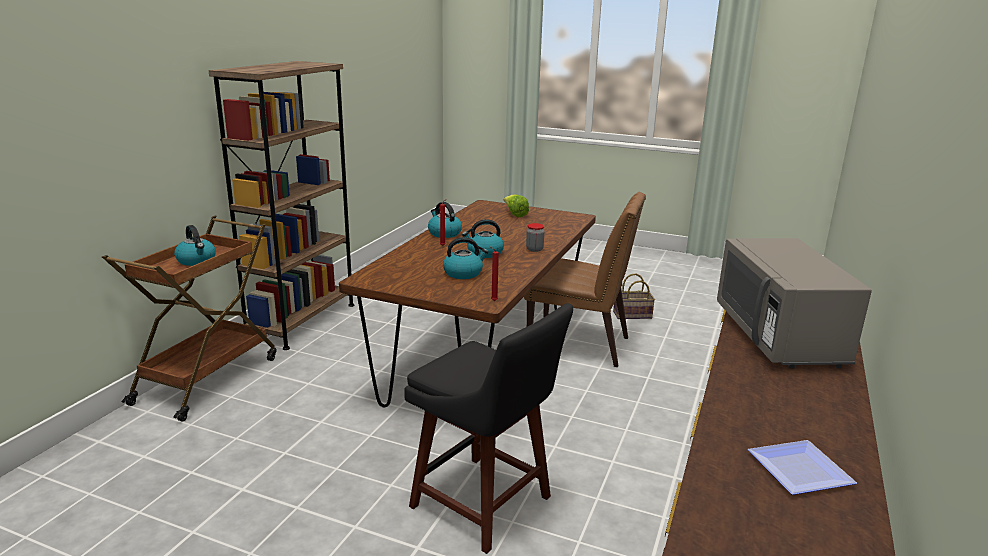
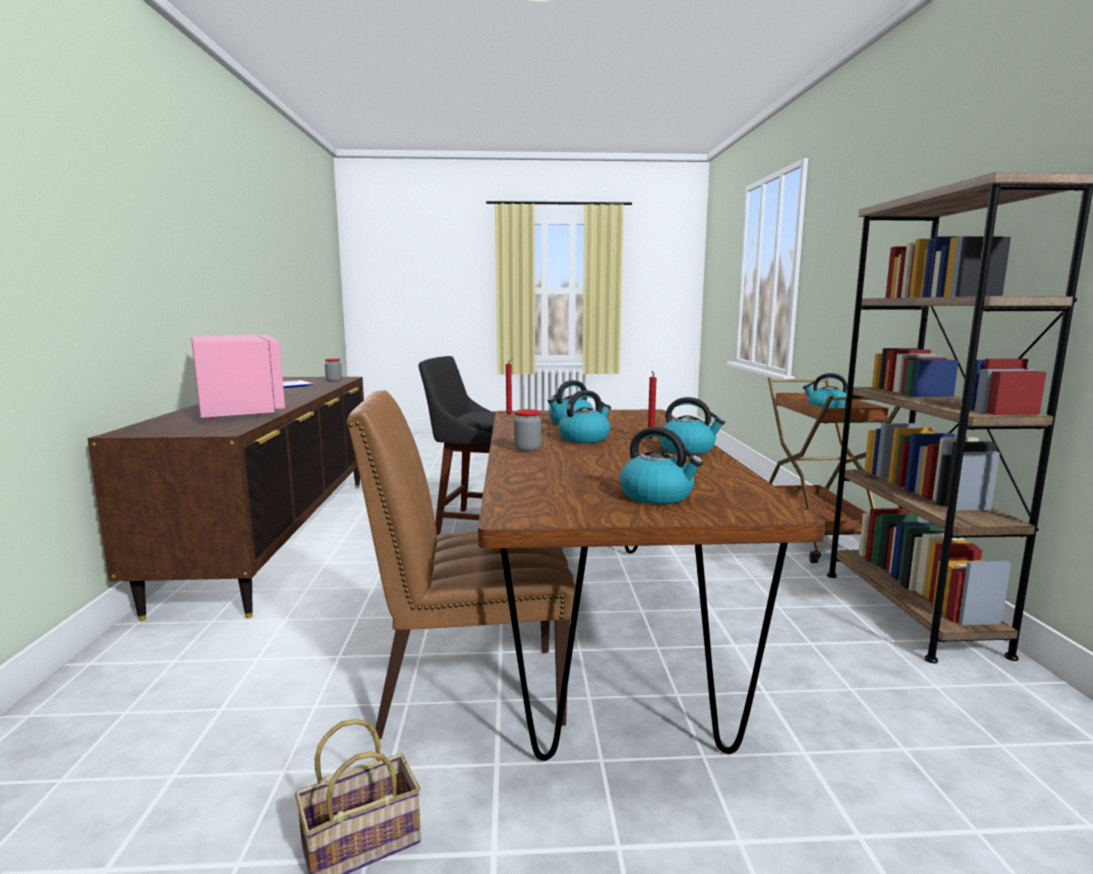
camera: 155 degrees right, 10 degrees down
(515, 214) = (657, 496): lettuce -> kettle
(721, 503) = (334, 381): none -> jar
(778, 337) = (239, 411): grey microwave -> pink microwave

